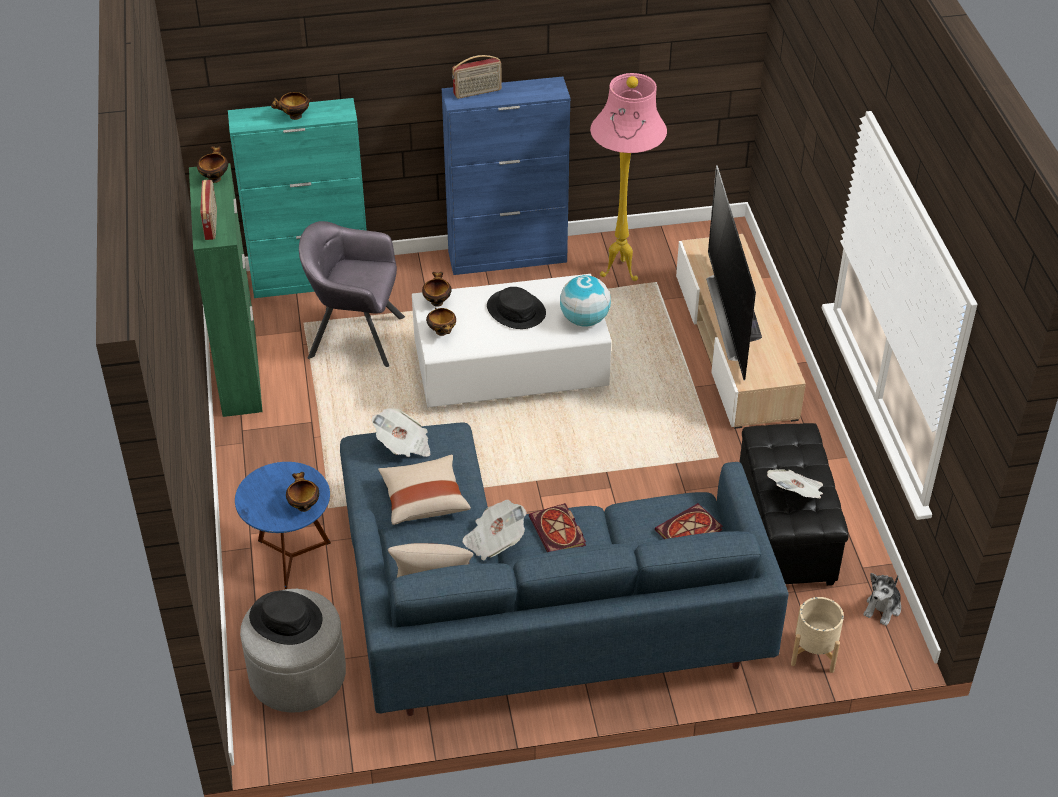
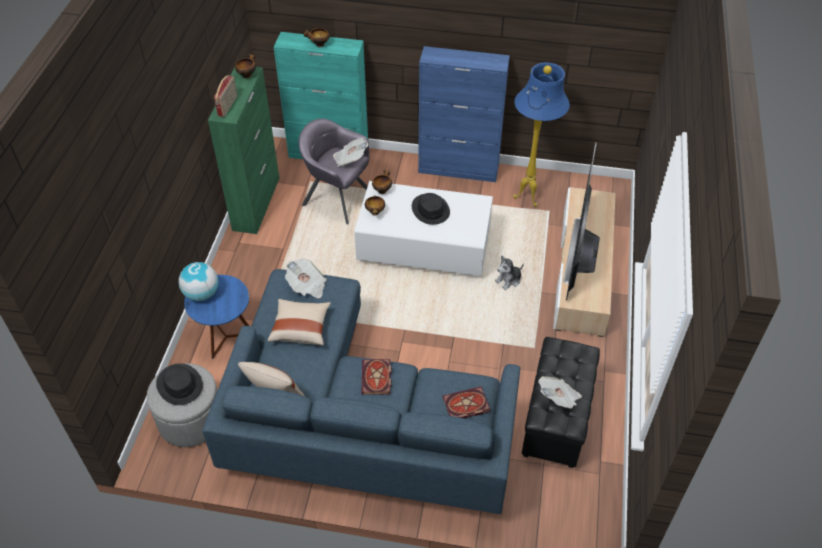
camera: 20 degrees right, 5 degrees up
(303, 505) = (226, 309): bowl -> none
(477, 92) = (446, 54): radio -> none
(494, 541) = (332, 372): newspaper -> newspaper (350, 159)
(584, 320) = (472, 228): globe -> globe (202, 294)
(621, 272) = (528, 198): pink floor lamp -> blue floor lamp
(814, 652) = (537, 515): beige planter -> none
(883, 608) = (601, 497): plush toy -> plush toy (509, 280)

